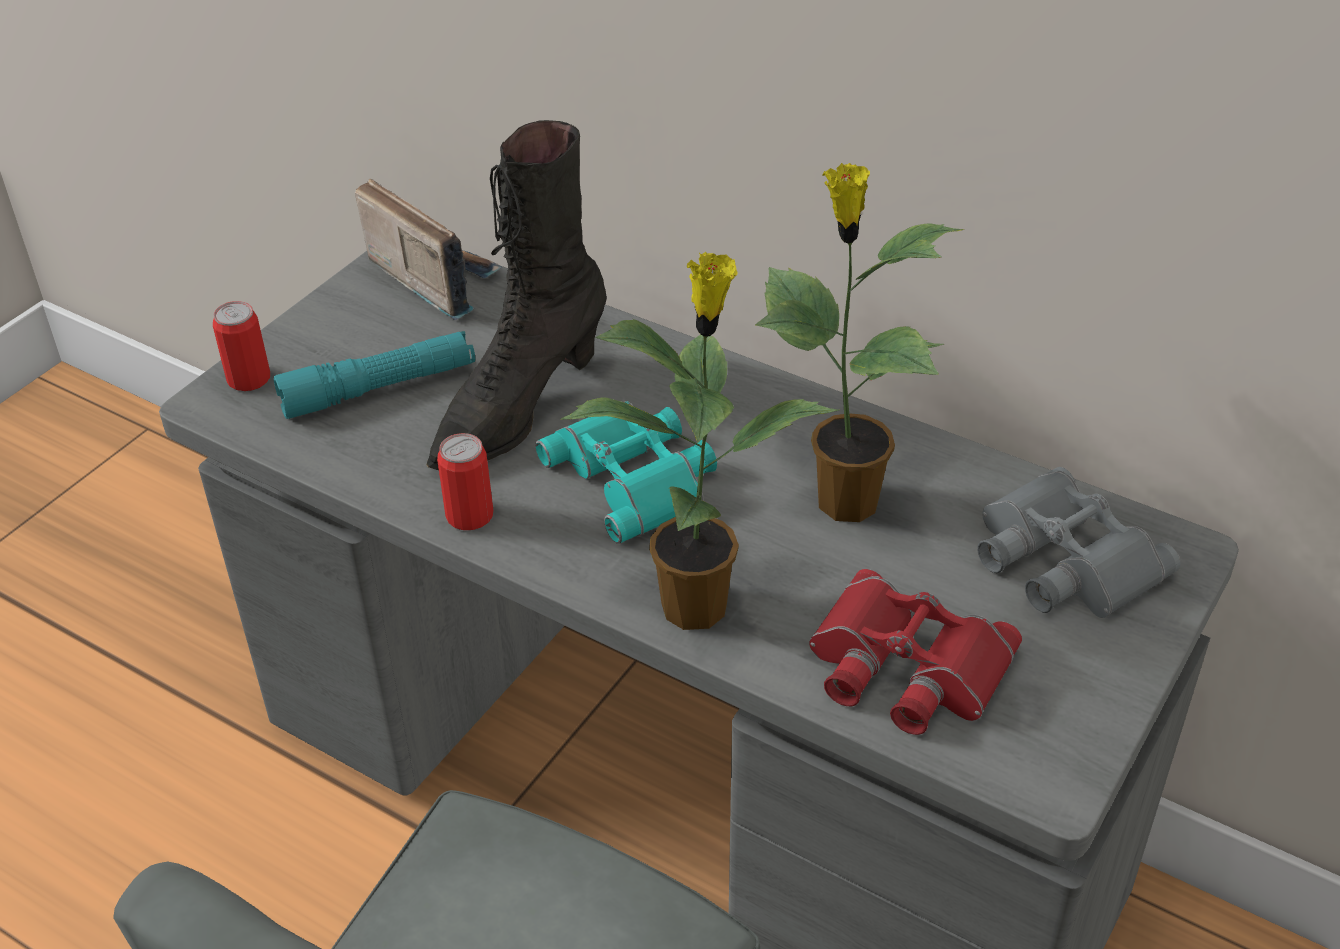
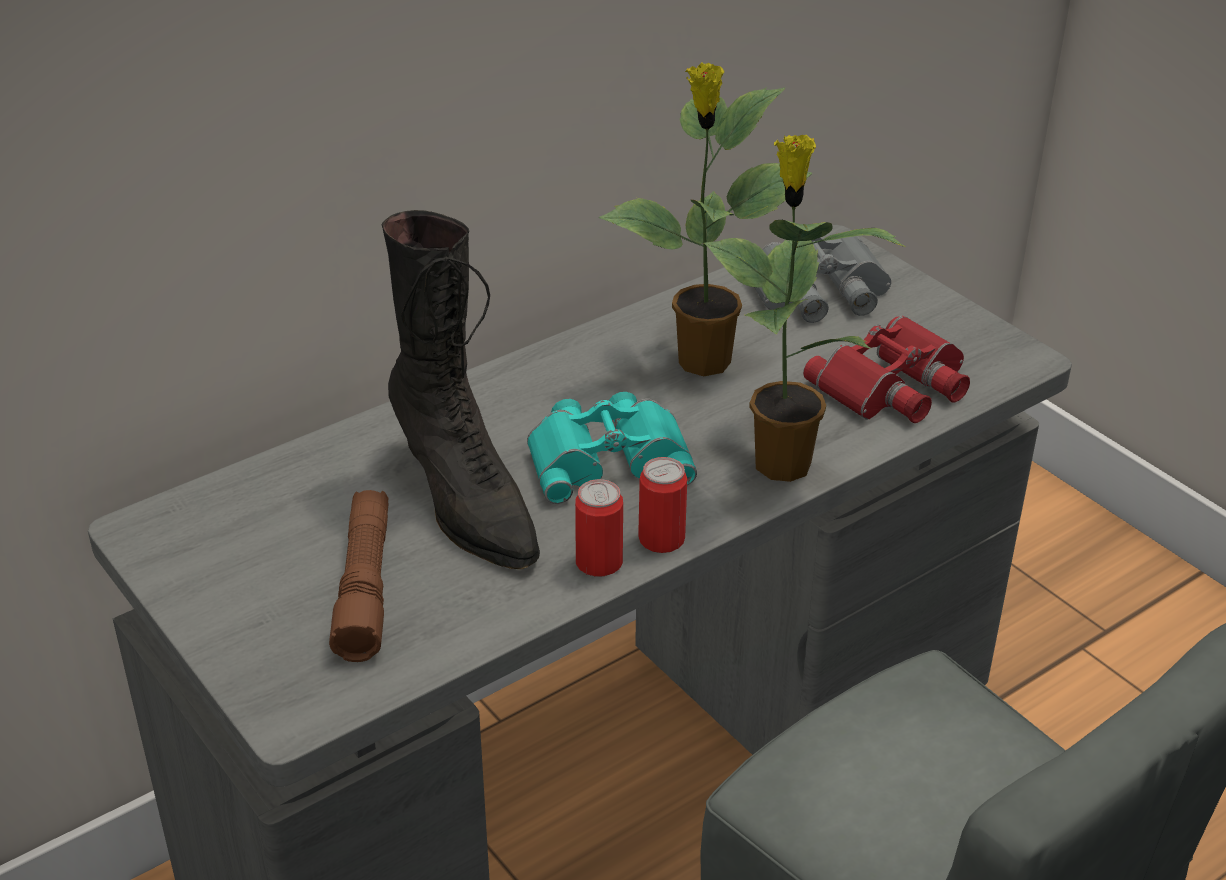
camera: 70 degrees left, 5 degrees down
(249, 379) = (272, 680): can -> can (661, 539)
(379, 388) = (365, 586): turquoise flashlight -> brown flashlight
(433, 277) = (203, 515): radio -> none

